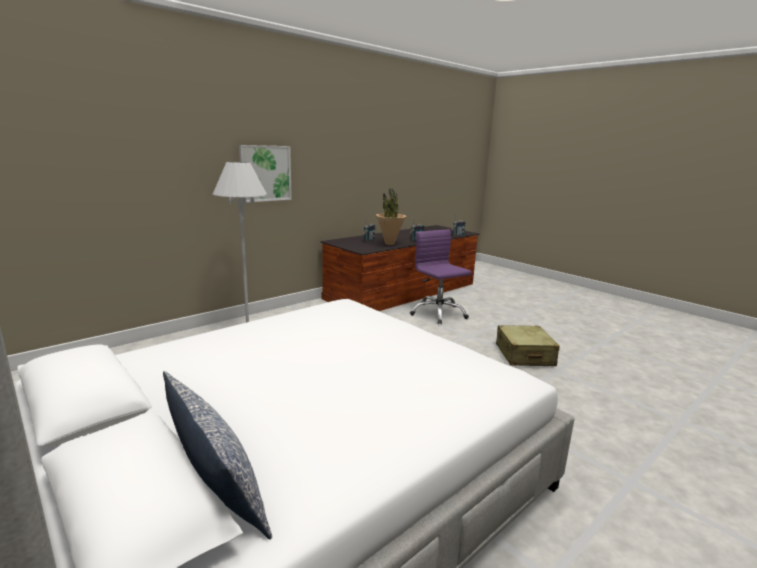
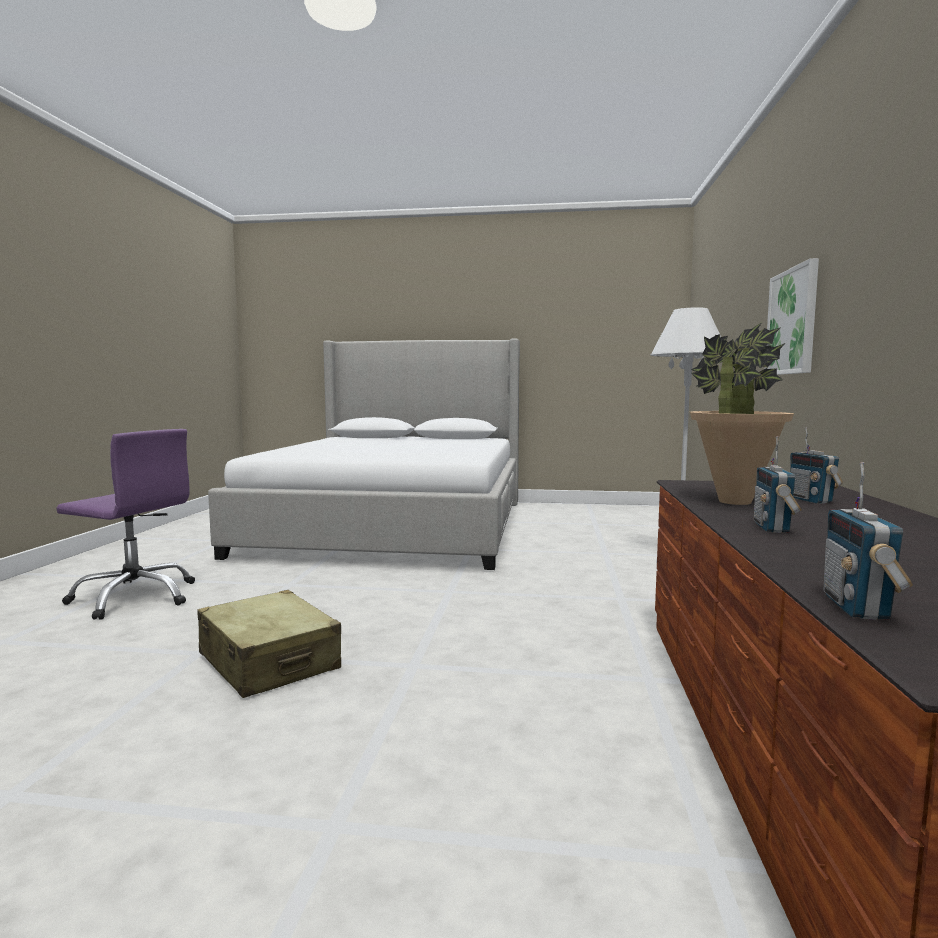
camera: 140 degrees right, 10 degrees down
(215, 480) = (362, 439): pillow -> none
(438, 313) = (560, 702): purple office chair -> purple office chair (135, 597)

